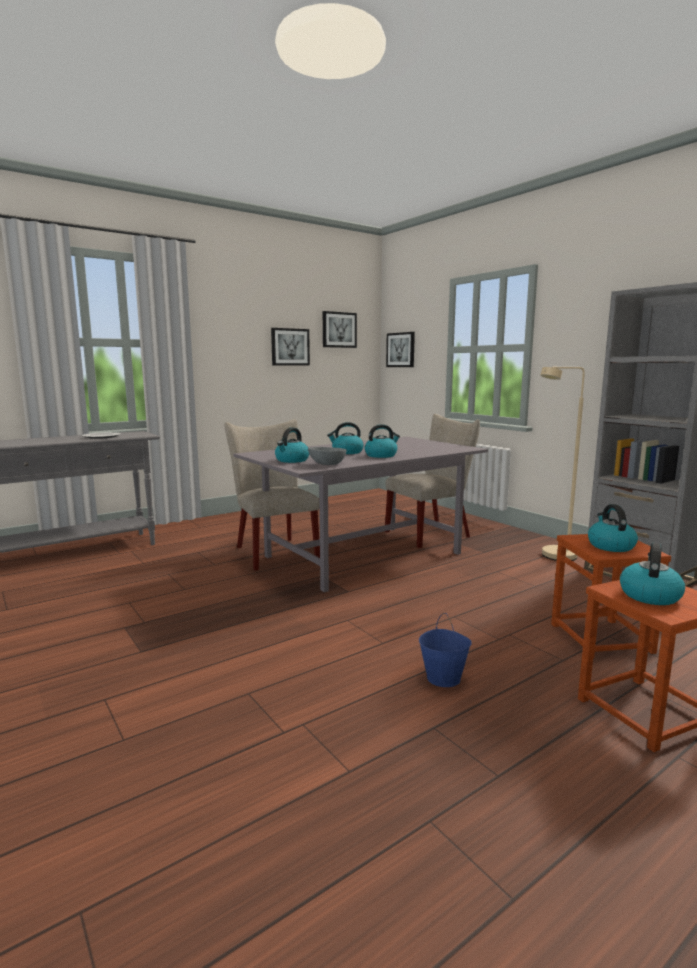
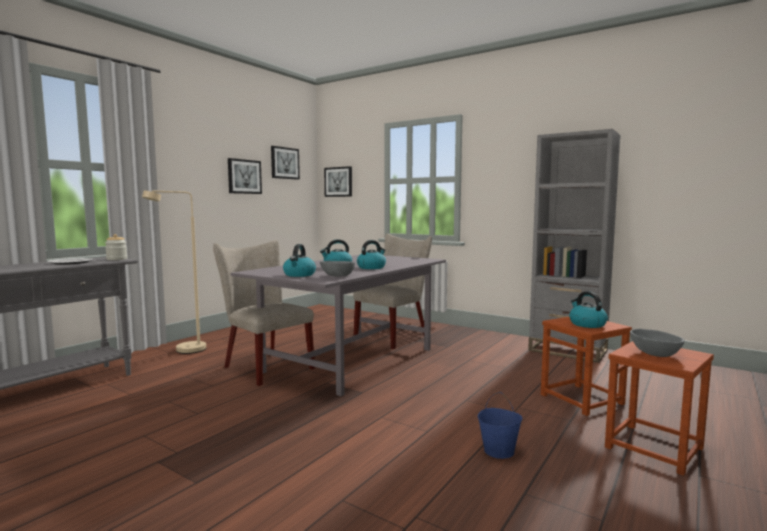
camera: 20 degrees left, 5 degrees down
(143, 434) = (117, 259): none -> jar
(553, 557) = (500, 345): beige floor lamp -> beige floor lamp (184, 351)
(649, 595) = (654, 354): kettle -> grey bowl

